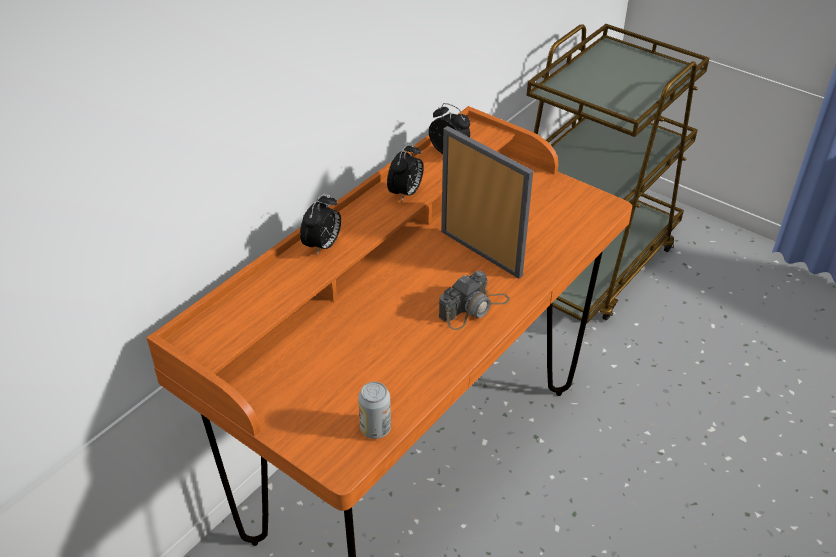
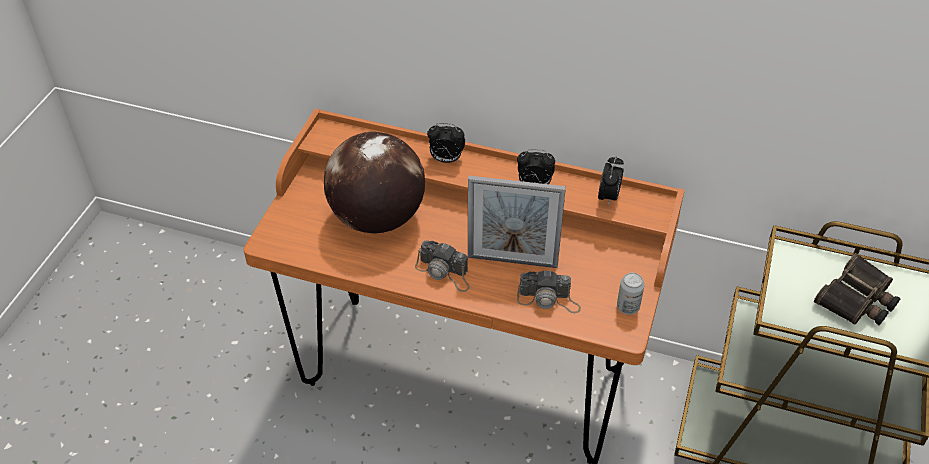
camera: 70 degrees right, 5 degrees up
(357, 344) = (377, 218): none -> globe
(375, 428) = (302, 250): can -> can (628, 307)
(480, 253) = (512, 261): picture frame -> picture frame turned 75 degrees clockwise
(545, 242) = (548, 299): none -> camera
(616, 77) = (857, 299): none -> binoculars

